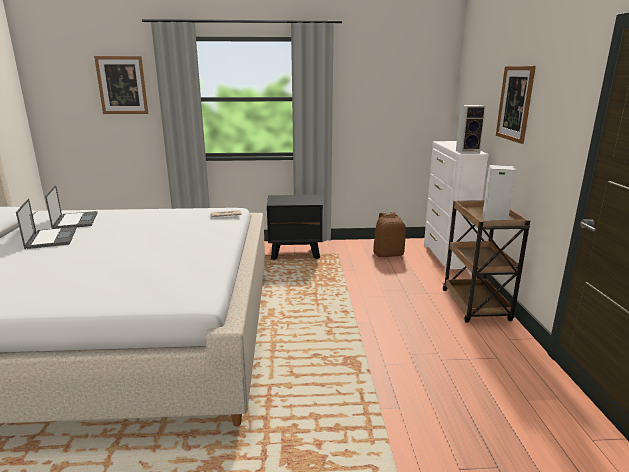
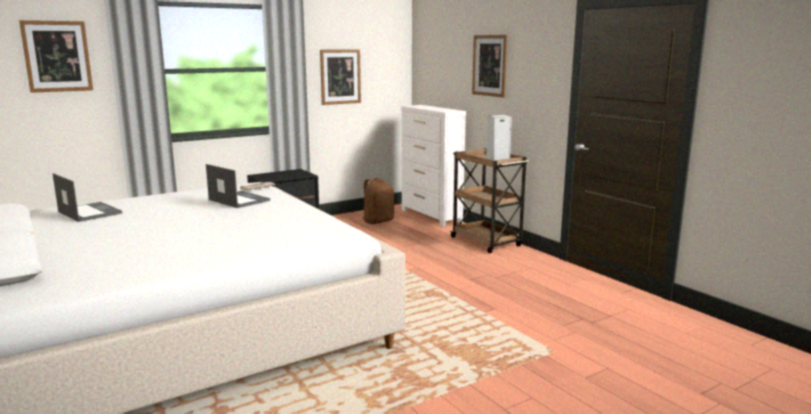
camera: 30 degrees left, 5 degrees down
(51, 238) = (98, 227): laptop -> laptop (238, 200)
(372, 108) = (340, 76): none -> picture
(468, 152) = (448, 110): speaker -> none

